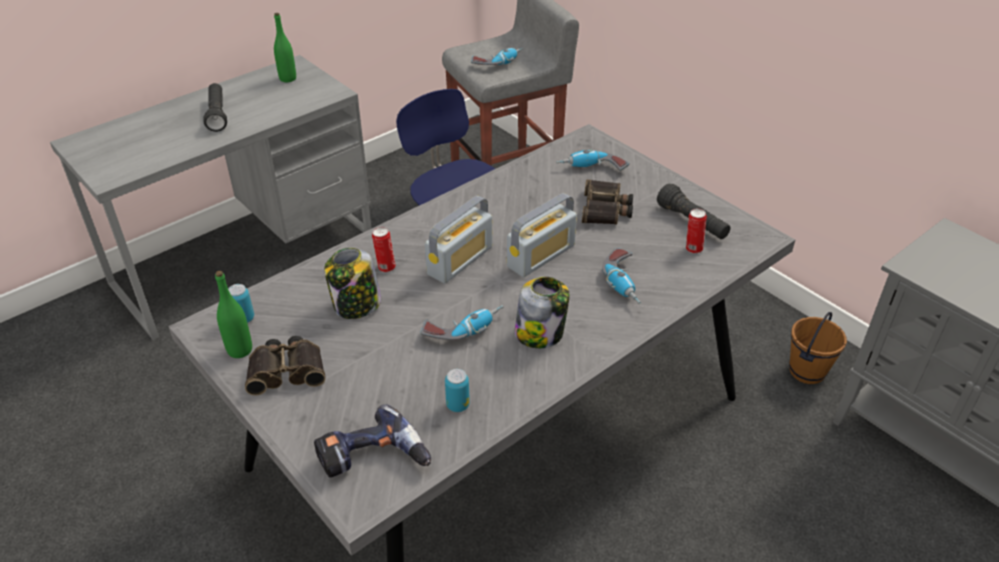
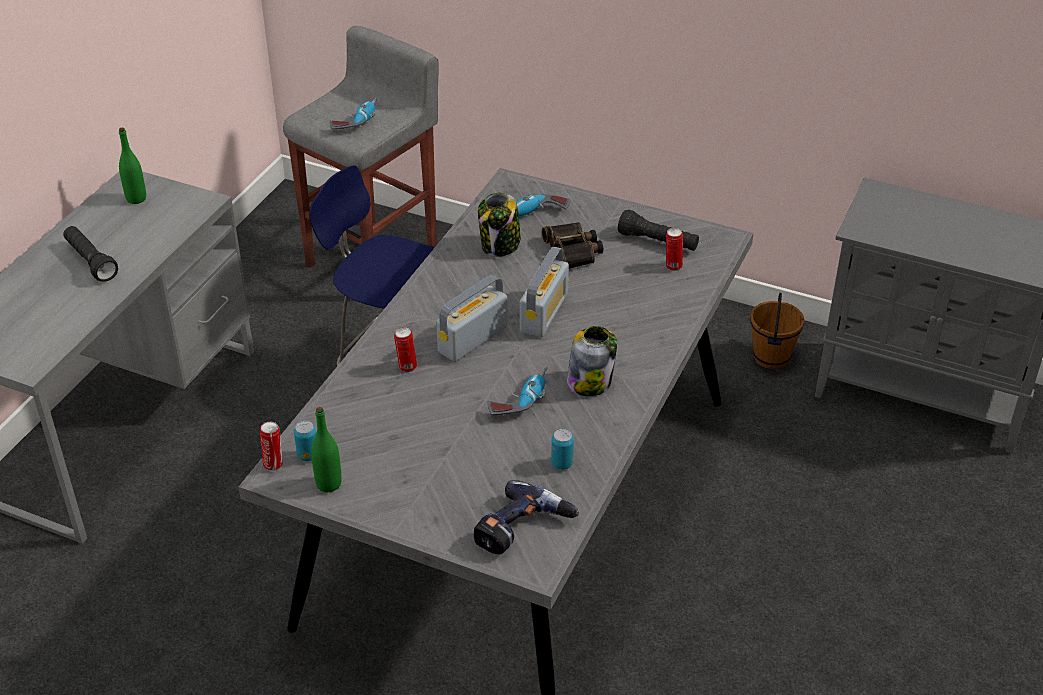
camera: 25 degrees left, 0 degrees up
(211, 316) = (274, 464): none -> can
(287, 370) = (388, 486): binoculars -> none
(356, 306) = (407, 410): jar -> jar (500, 246)
(460, 260) = (472, 339): radio -> radio turned 150 degrees counterclockwise
(624, 283) = (634, 315): power drill -> none

